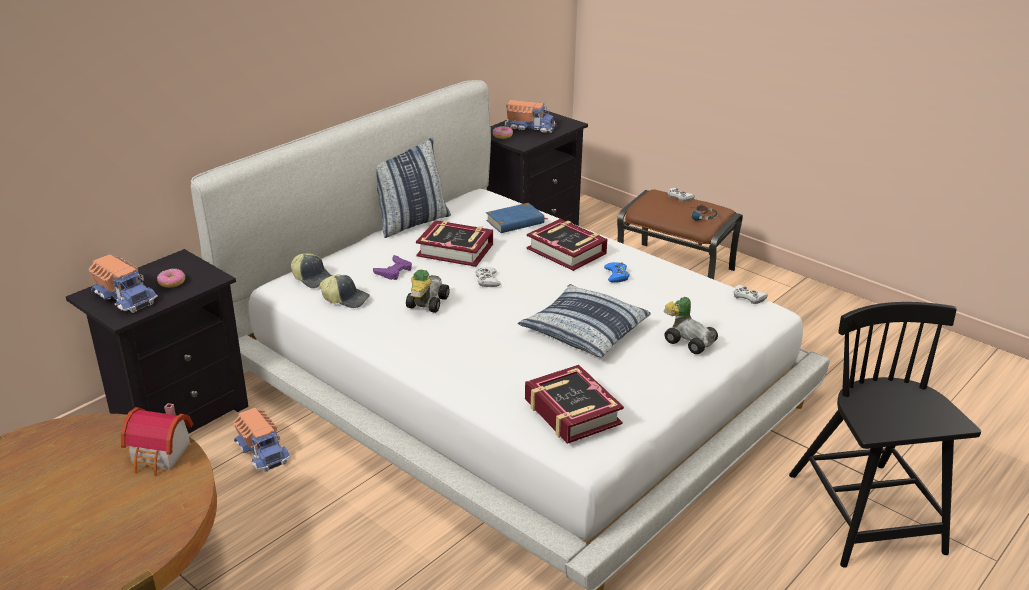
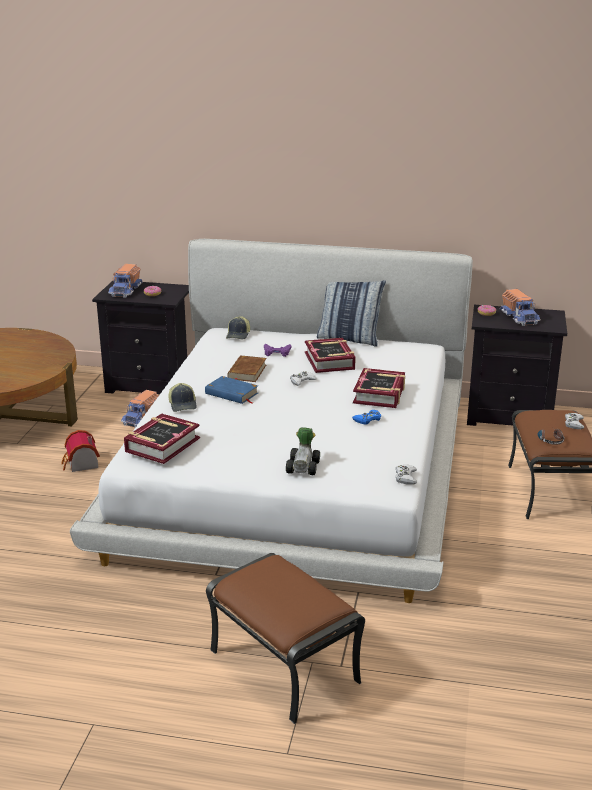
camera: 60 degrees right, 5 degrees down
(161, 455) = (46, 365): toy house -> toy house (81, 464)
(346, 299) = (225, 350): cap -> cap (183, 405)
(425, 304) = (247, 372): toy car -> brown book
(515, 222) = (398, 367): blue book -> blue book (231, 393)
(584, 331) = (274, 428): pillow -> none
(866, 515) = (286, 666): black chair -> brown ottoman

